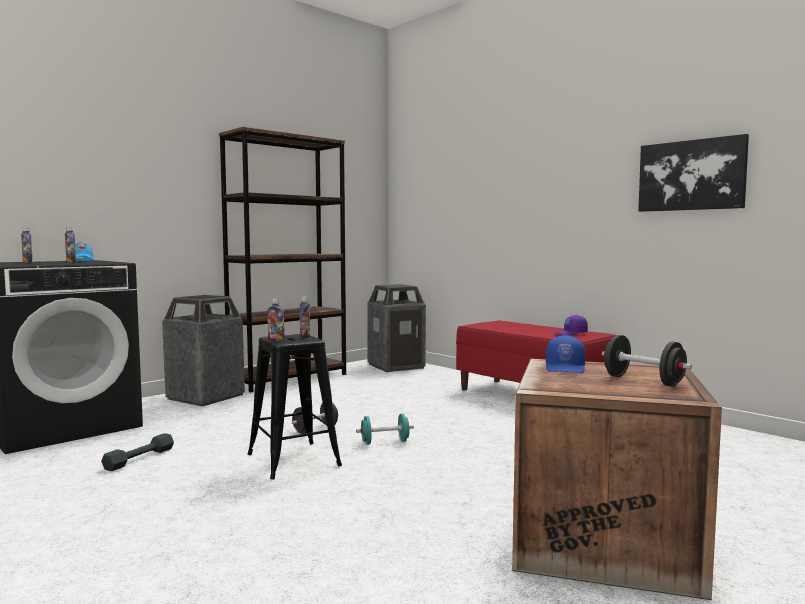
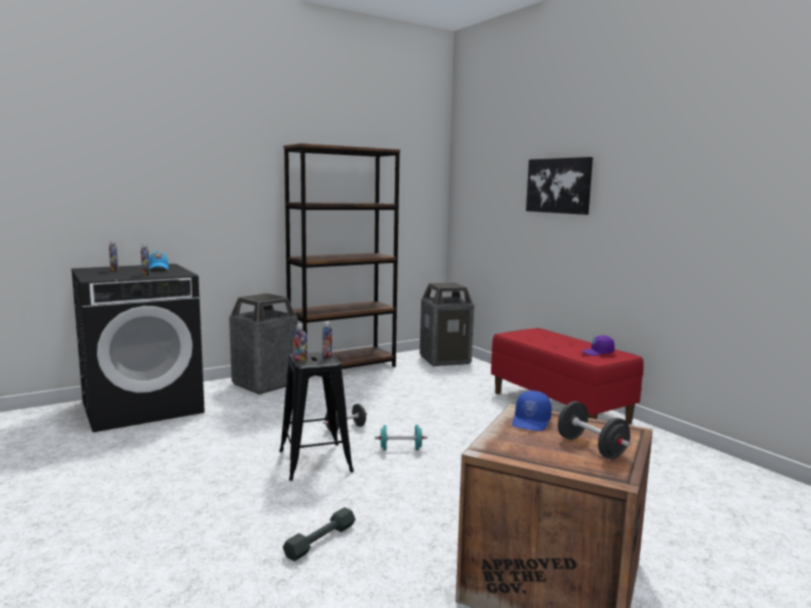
camera: 10 degrees right, 5 degrees up
(139, 458) = (192, 447): grey dumbbell -> grey dumbbell (320, 540)
(691, 175) = (726, 207): picture -> picture (559, 185)

